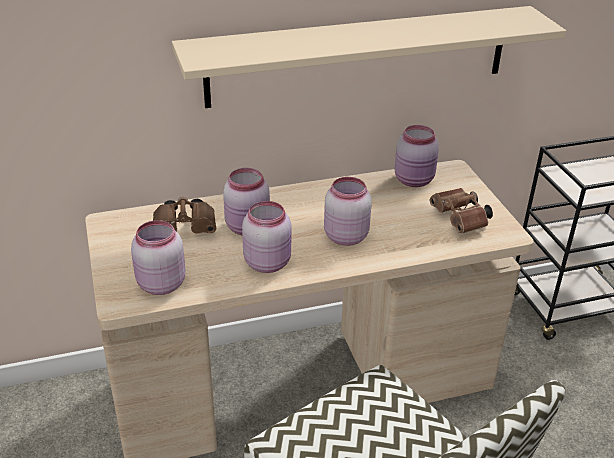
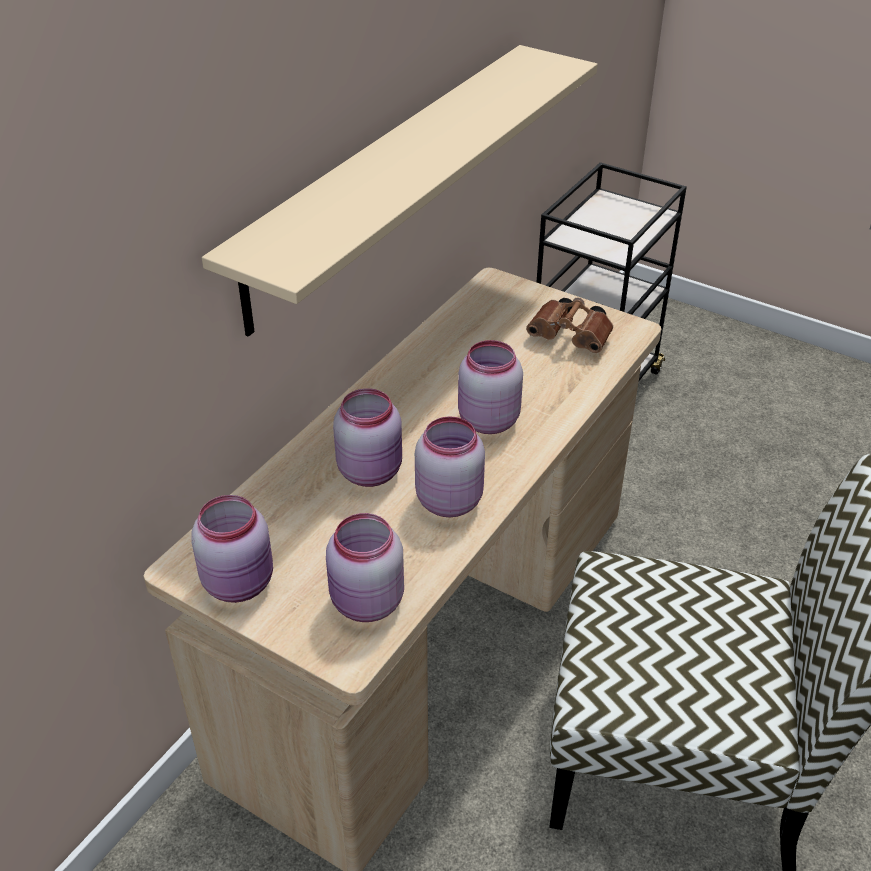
camera: 40 degrees left, 5 degrees up
(186, 228) = (300, 515): brown binoculars -> none
(415, 180) = (473, 315): pink jar -> pink jar (241, 582)

